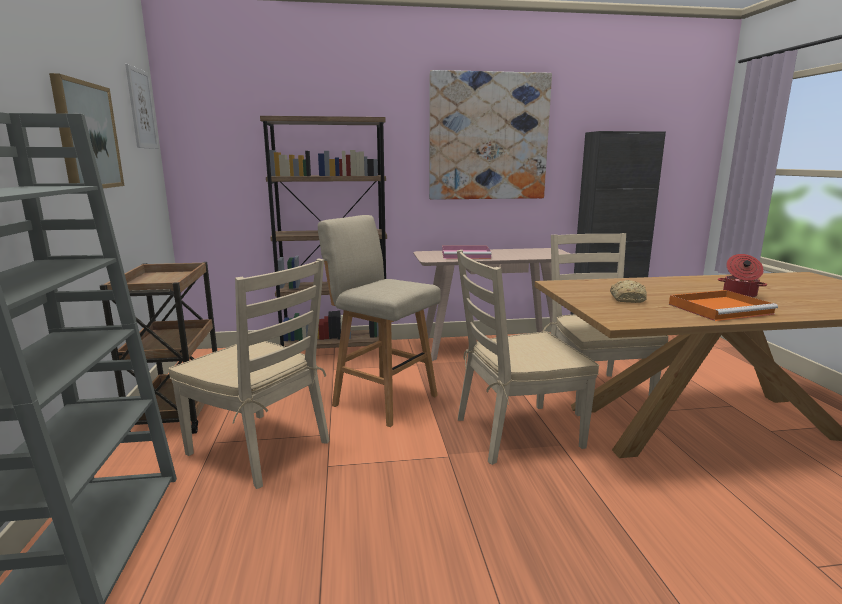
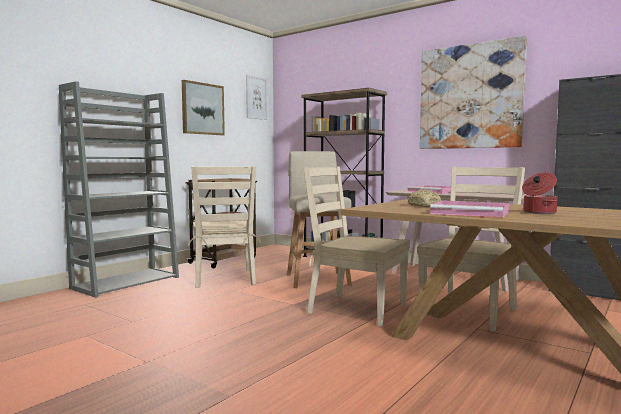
camera: 45 degrees right, 10 degrees down
(721, 309) = (471, 213): orange tray -> pink tray

